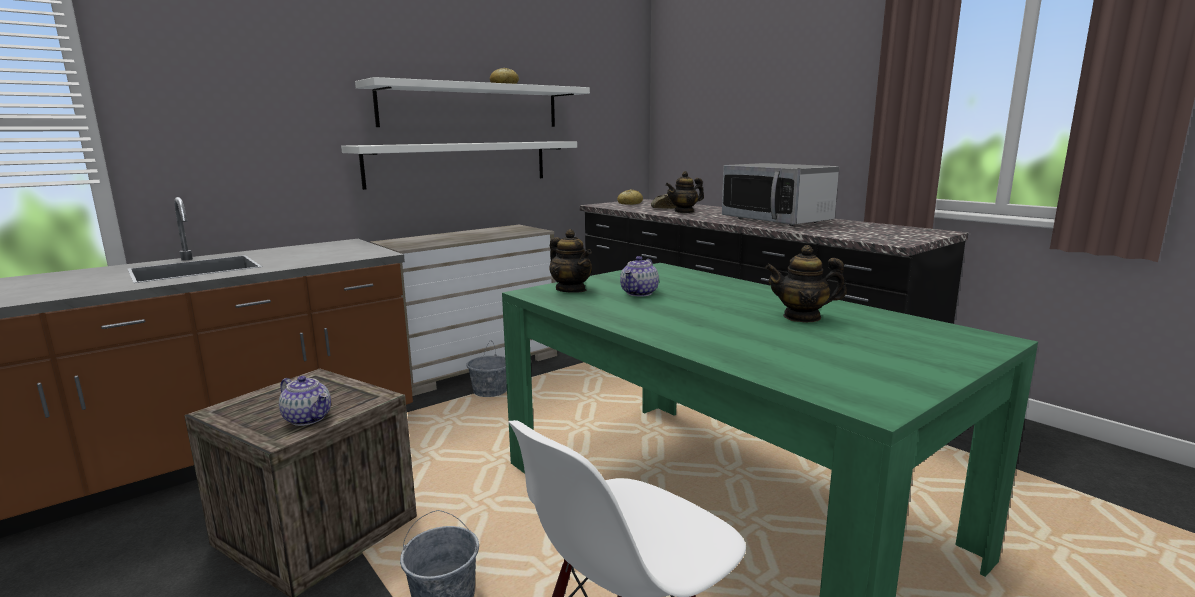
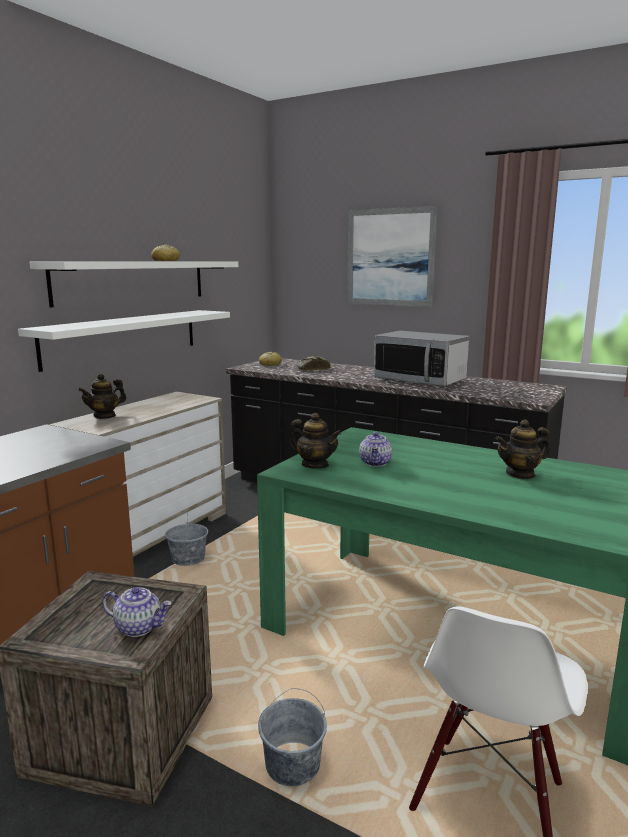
camera: 20 degrees left, 0 degrees up
(684, 211) = (332, 373): teapot -> teapot (104, 416)
(768, 79) = (390, 257): none -> picture

